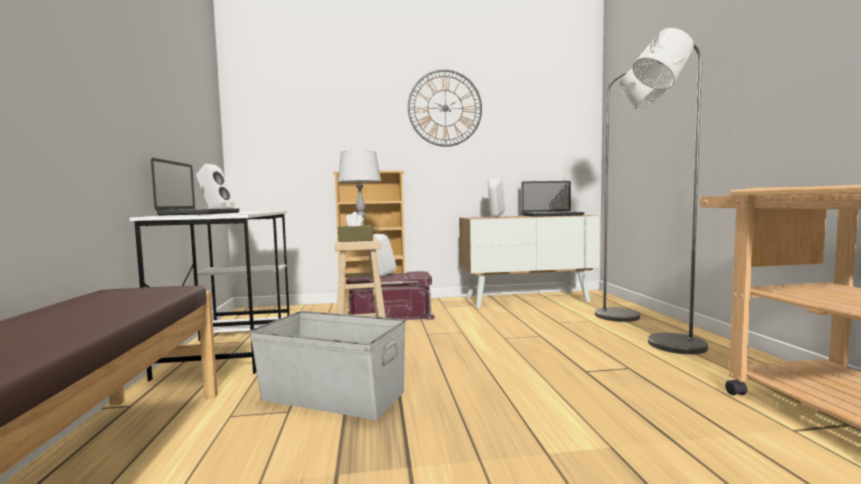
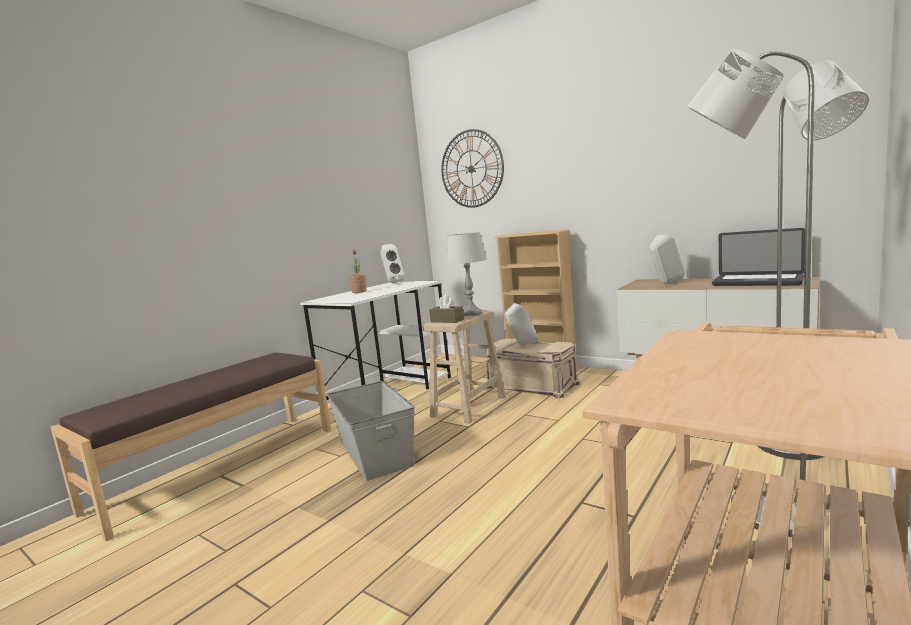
camera: 45 degrees right, 5 degrees up
(201, 214) = (359, 292): laptop -> potted plant
(390, 315) = (532, 385): red storage box -> beige storage box
(445, 108) = (618, 147): wall clock -> wall clock (471, 169)

